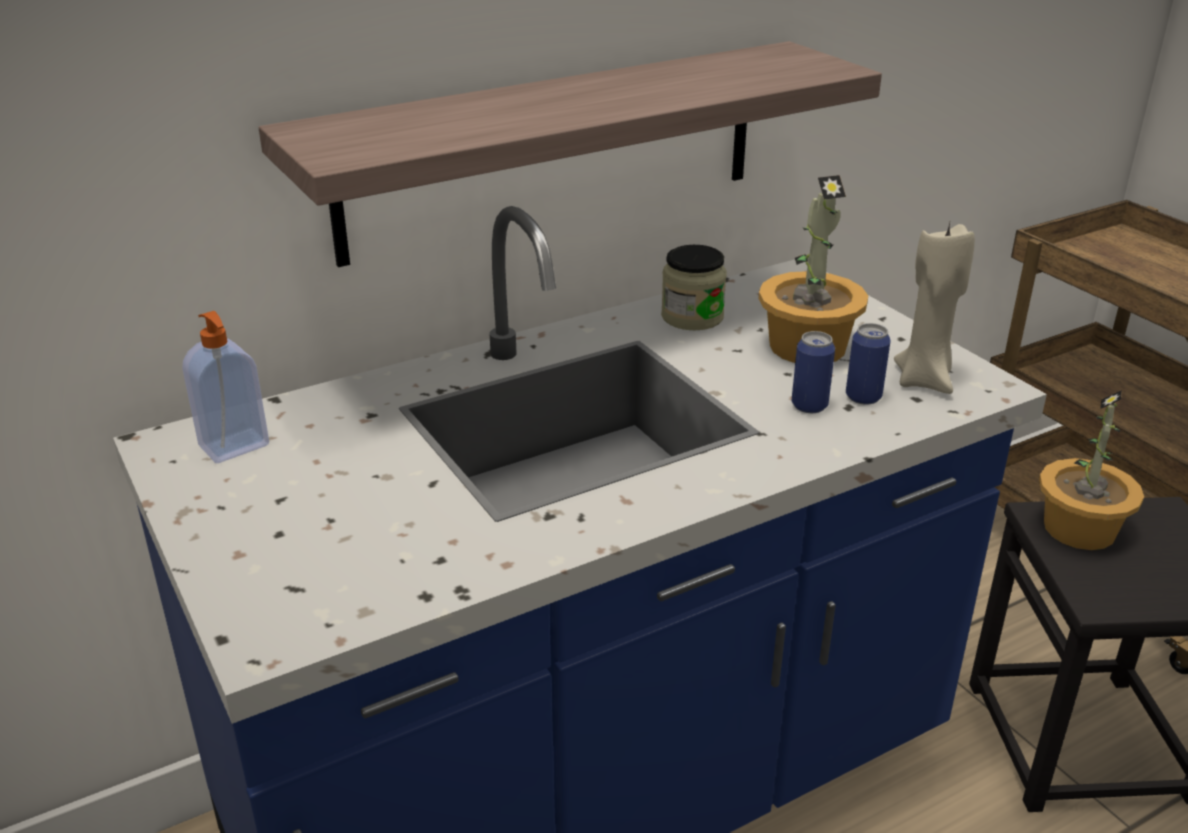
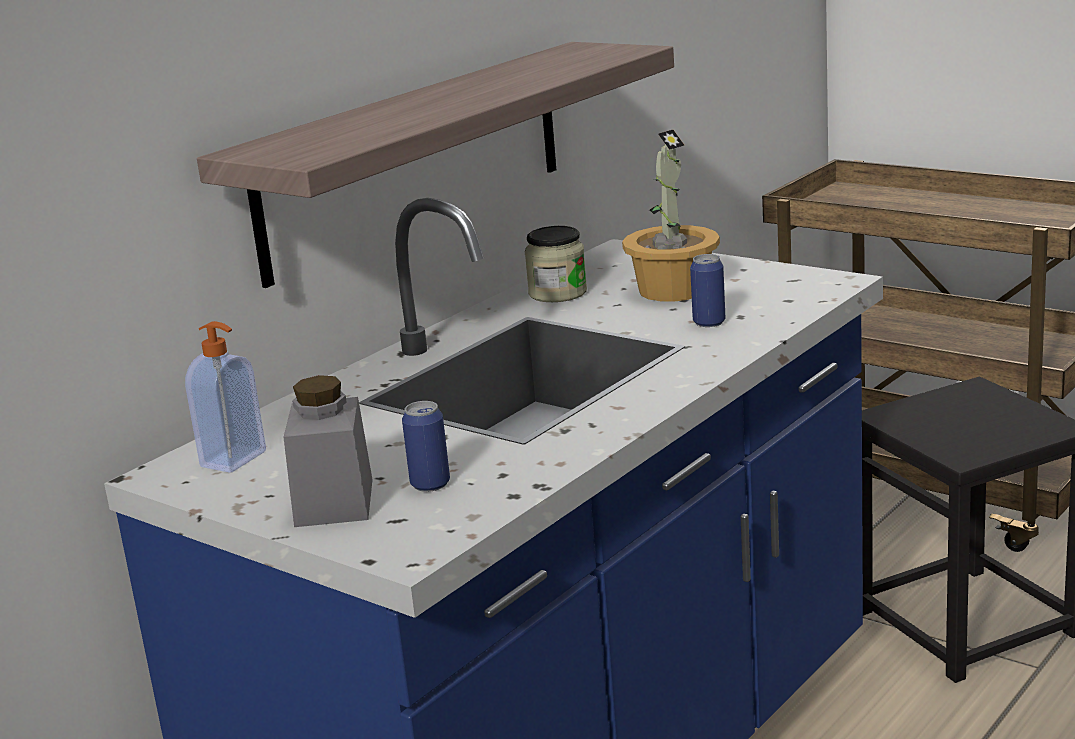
camera: 20 degrees left, 10 degrees down
(263, 540) = (334, 502): none -> grey jar
(863, 397) = (746, 308): can -> can (430, 484)
(925, 380) = (785, 288): beige candle -> none
(1081, 529) = (919, 415): potted plant -> none

